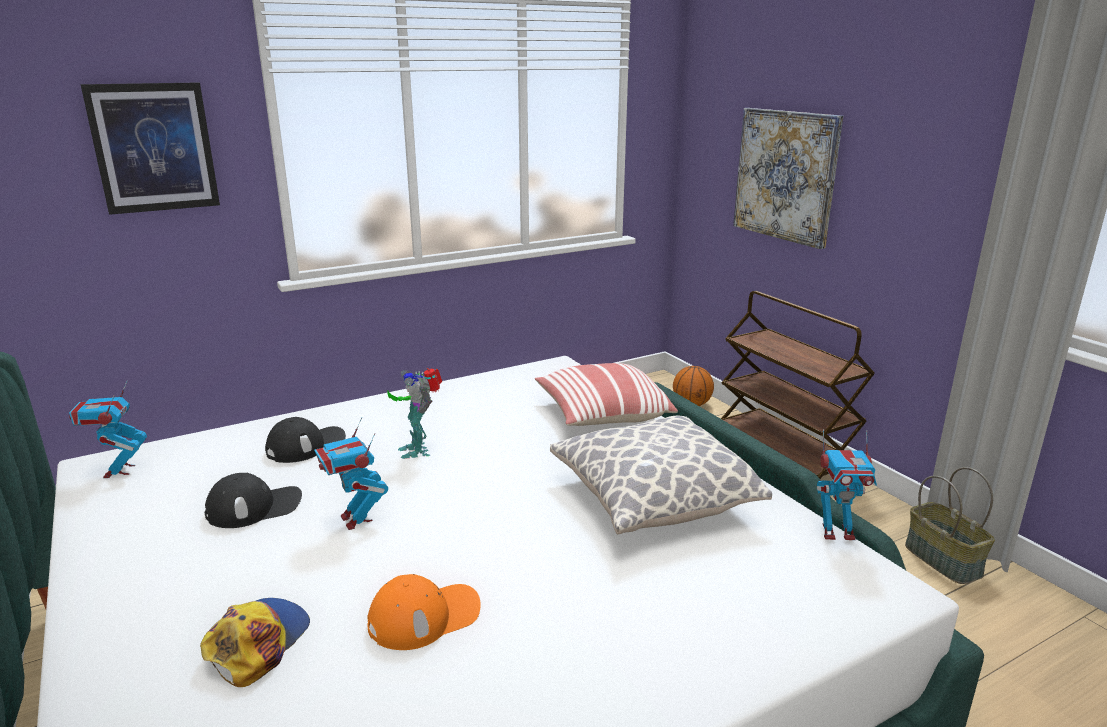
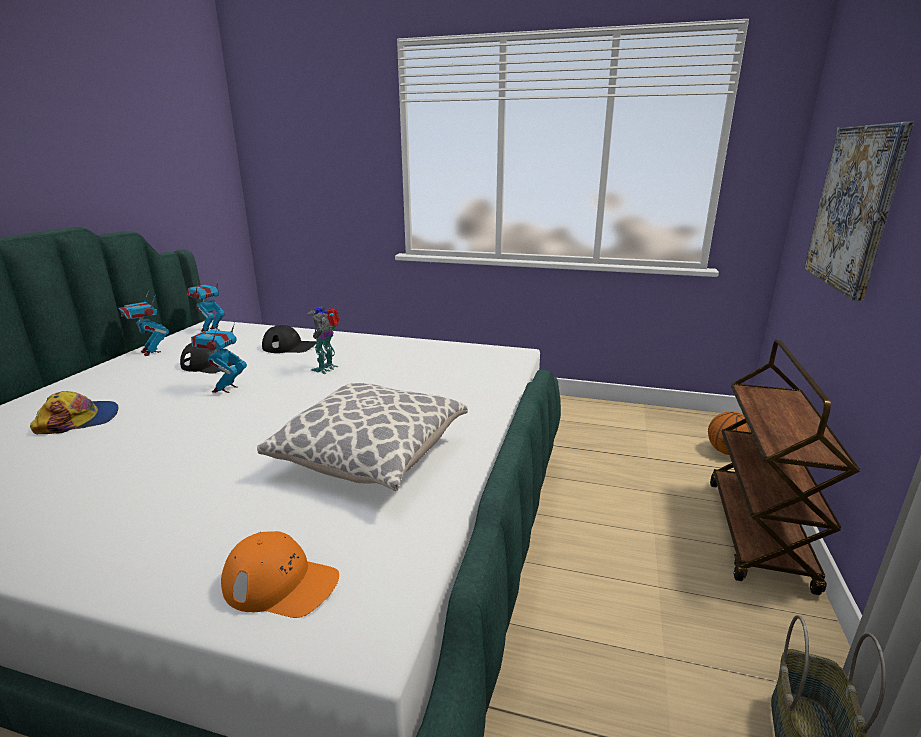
camera: 45 degrees right, 0 degrees up
(154, 148) = (334, 153): picture -> none
(424, 616) = (137, 447): orange cap -> orange cap (281, 583)
(601, 414) = (470, 392): pillow -> none
(836, 532) = (433, 558): toy robot -> toy robot (150, 352)

